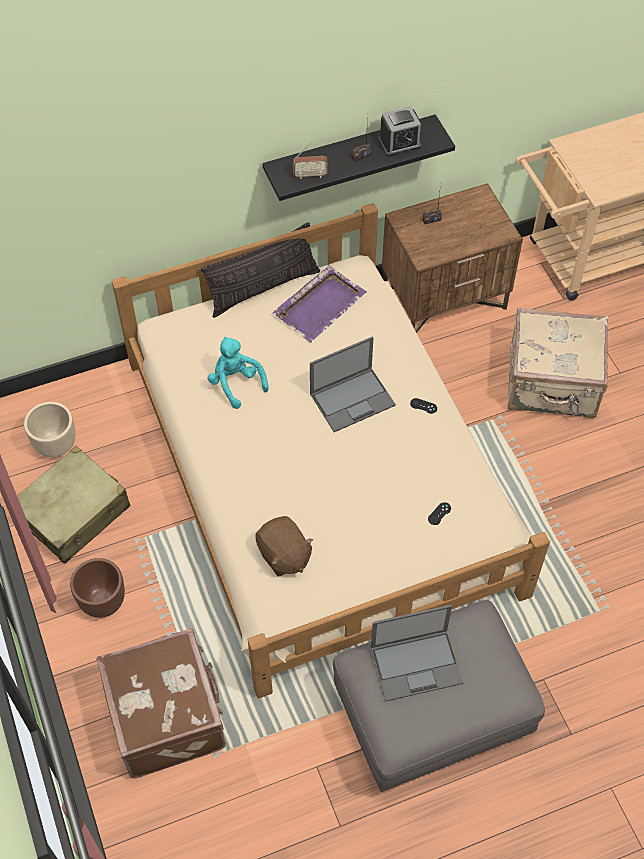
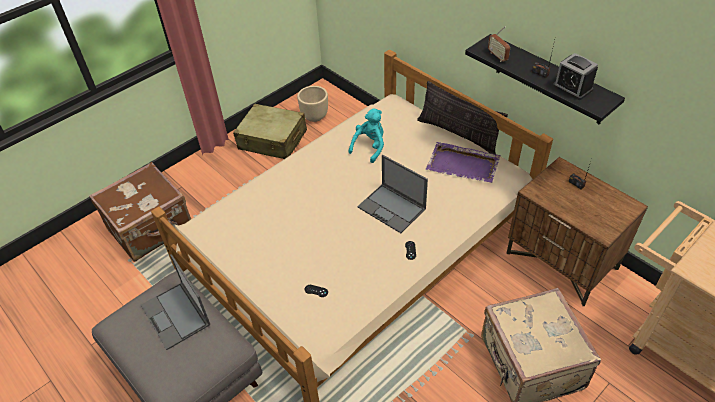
camera: 70 degrees right, 10 degrees down
(102, 601) = (219, 173): brown planter -> none
(284, 555) = (244, 215): brown plush toy -> none

